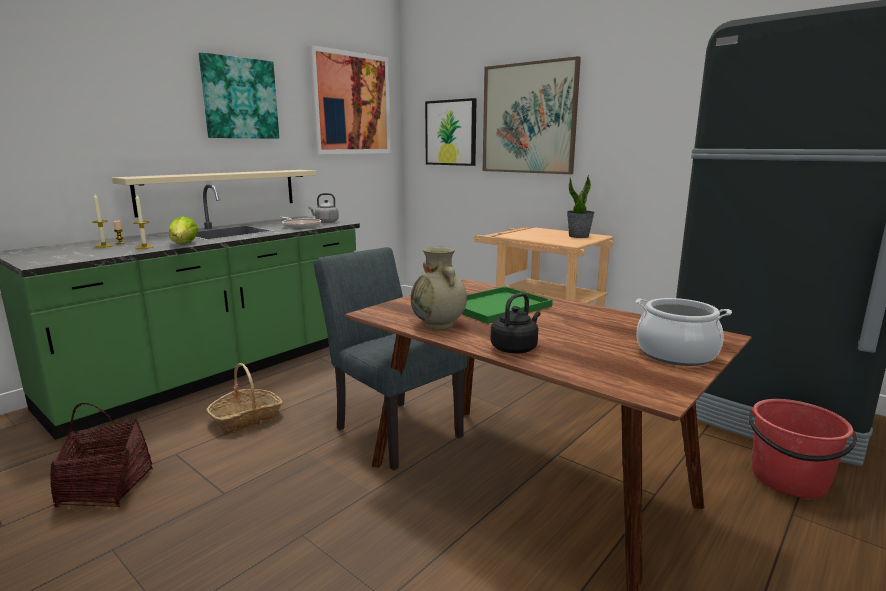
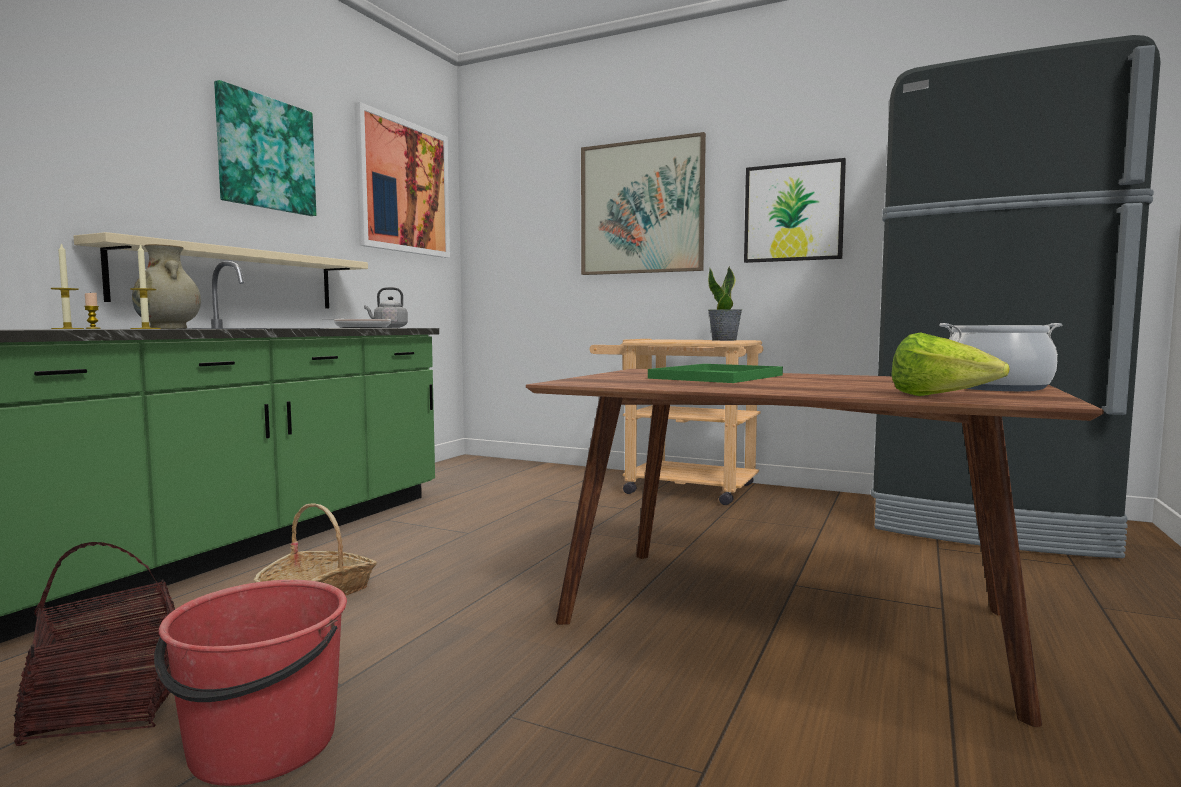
camera: 15 degrees left, 10 degrees down
(183, 244) = (209, 328): lettuce -> lettuce (939, 397)
(392, 428) = (554, 582): grey chair -> none
(439, 325) = (674, 385): beige vase -> beige vase (169, 328)
(451, 133) = (534, 230): picture -> picture (793, 212)
(515, 348) = (808, 391): black kettle -> none
(789, 479) = (1067, 578): red bucket -> red bucket (262, 745)

